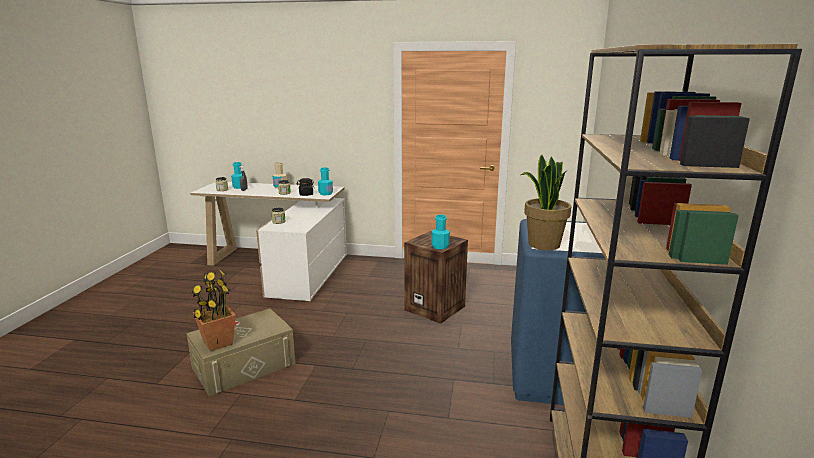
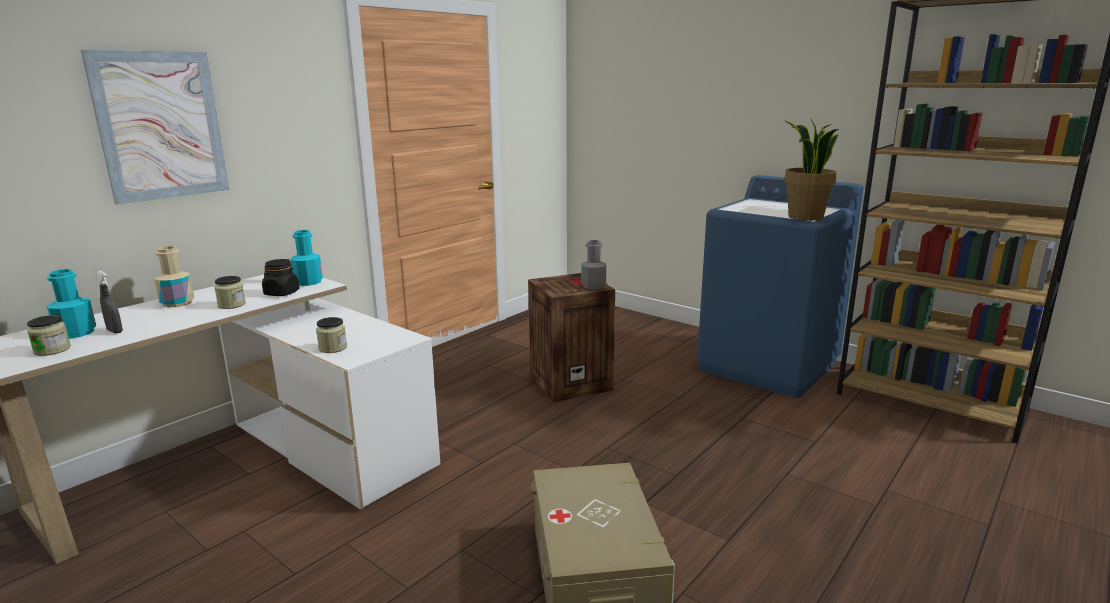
camera: 60 degrees left, 0 degrees up
(217, 343) = (625, 541): potted plant -> none
(294, 110) = (160, 126): none -> picture
(440, 246) = (593, 286): turquoise bottle -> grey bottle

